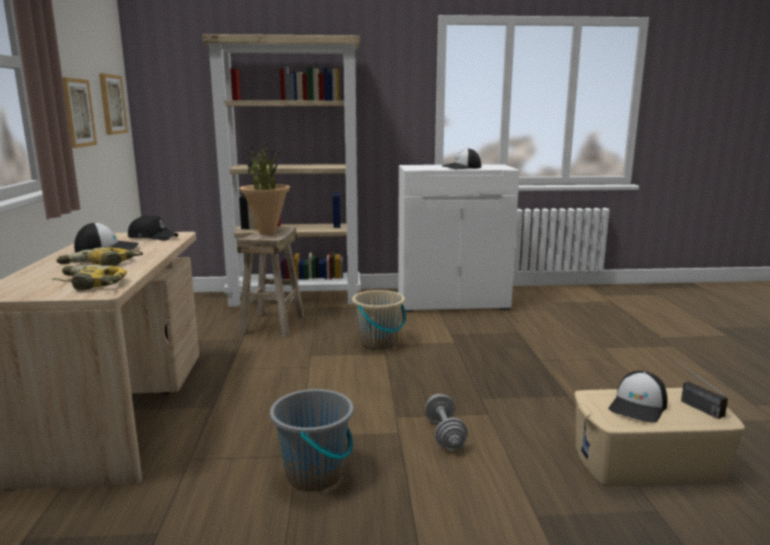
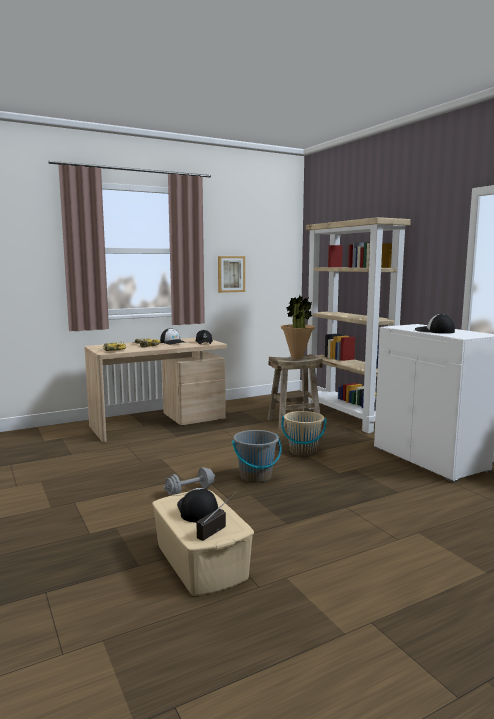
camera: 65 degrees right, 5 degrees down
(111, 104) = (275, 269): picture -> none
(315, 475) = (126, 469): grey bucket -> grey bucket (256, 477)
(638, 406) = (197, 509): cap -> cap turned 60 degrees clockwise

